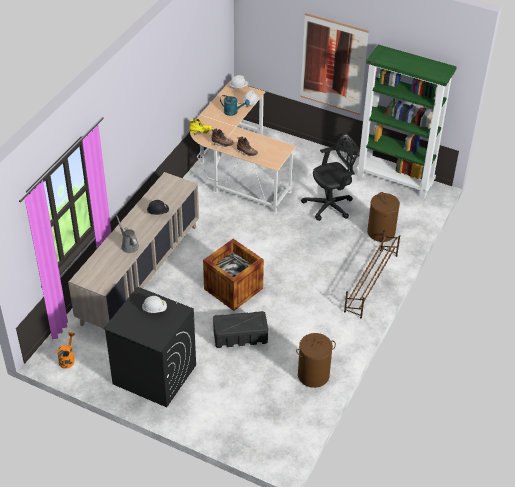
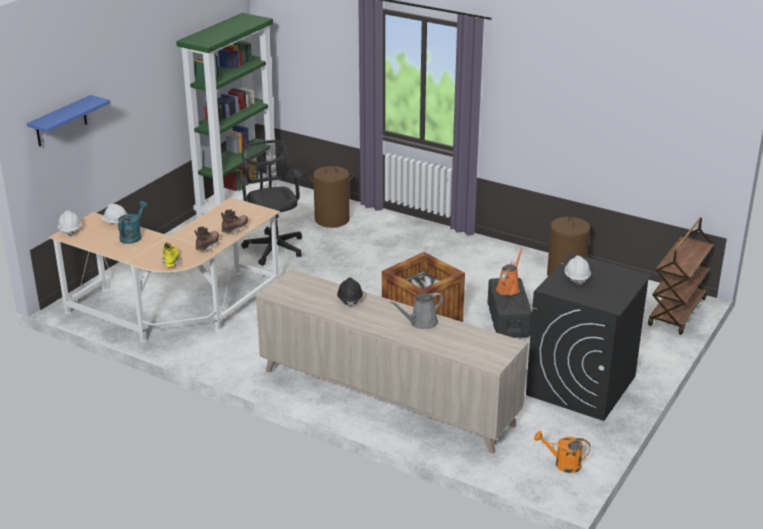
camera: 85 degrees left, 15 degrees down
(249, 321) = (508, 288): none -> orange watering can
(259, 446) = (677, 313): none -> brown cart
(270, 31) = (61, 121): none -> blue shelf
(333, 64) = (136, 112): picture -> none
(370, 283) = (418, 232): brown shoe rack -> none

